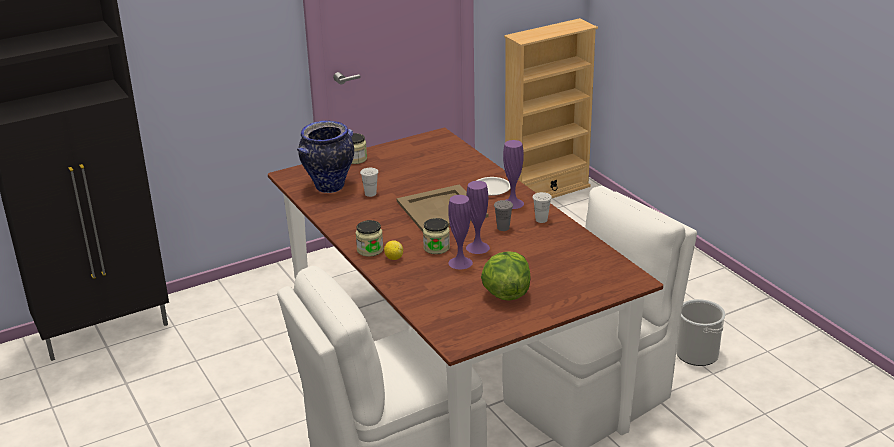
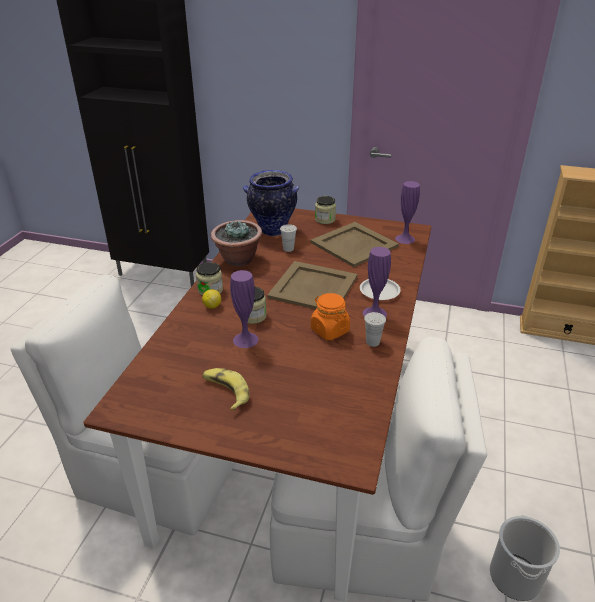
camera: 45 degrees right, 5 degrees up
(346, 220) = (238, 259): none -> potted plant
(414, 166) = (354, 244): none -> beige tray
(477, 247) = (280, 335): purple vase -> purple vase (405, 239)
(503, 228) = (329, 330): grey cup -> orange jar
(506, 294) = (226, 392): lettuce -> banana

